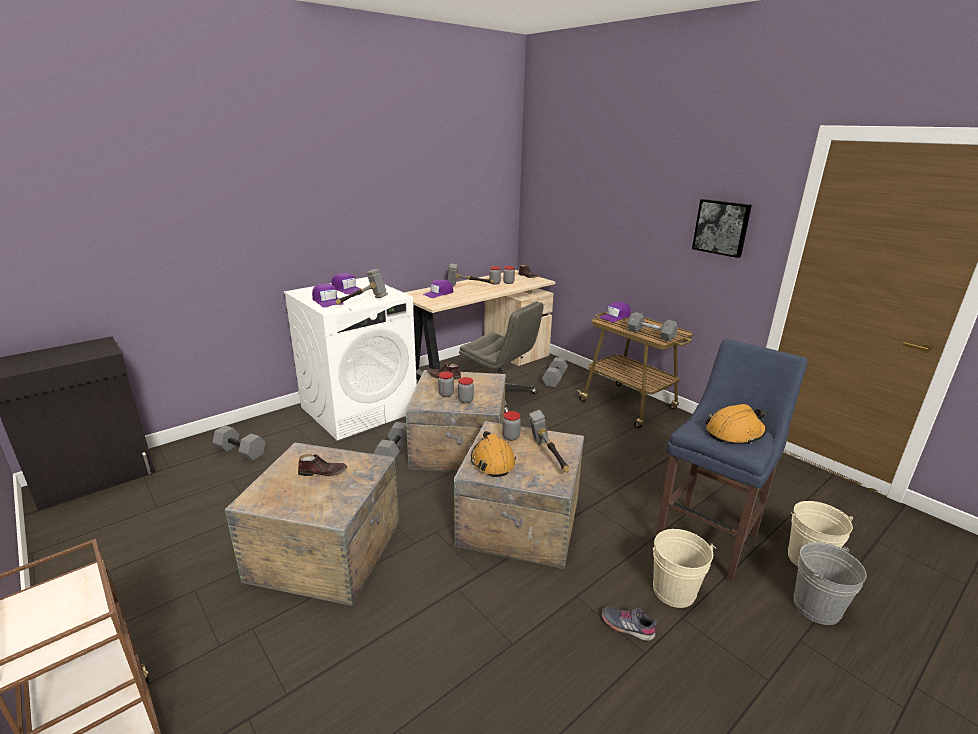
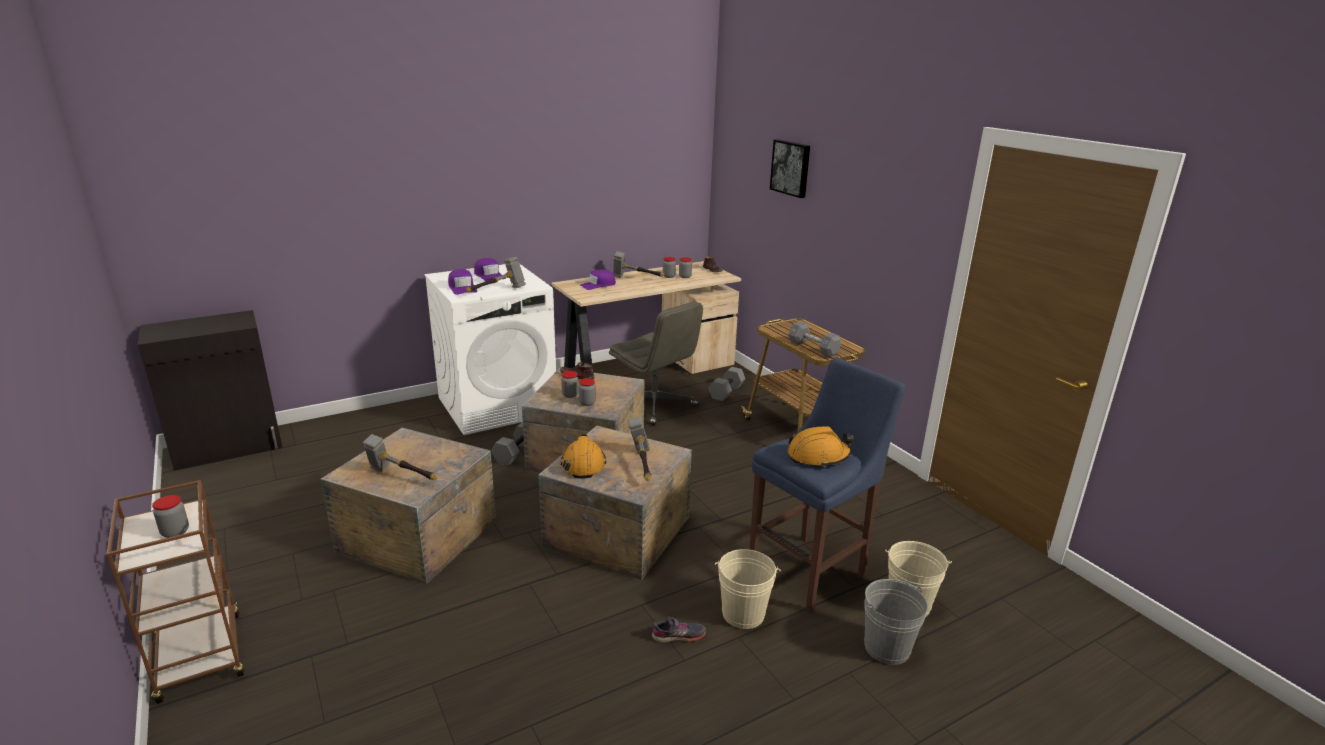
camera: 10 degrees right, 0 degrees up
(241, 451) = (367, 436): grey dumbbell -> none
(314, 496) = (401, 477): none -> hammer
(323, 472) = (418, 456): brown shoe -> none
(511, 437) = (614, 443): jar -> jar (175, 532)
(615, 317) = (787, 325): purple cap -> none
(627, 626) = (678, 636): grey shoe -> grey shoe turned 135 degrees clockwise
(722, 227) = (897, 231): picture -> picture (791, 168)

